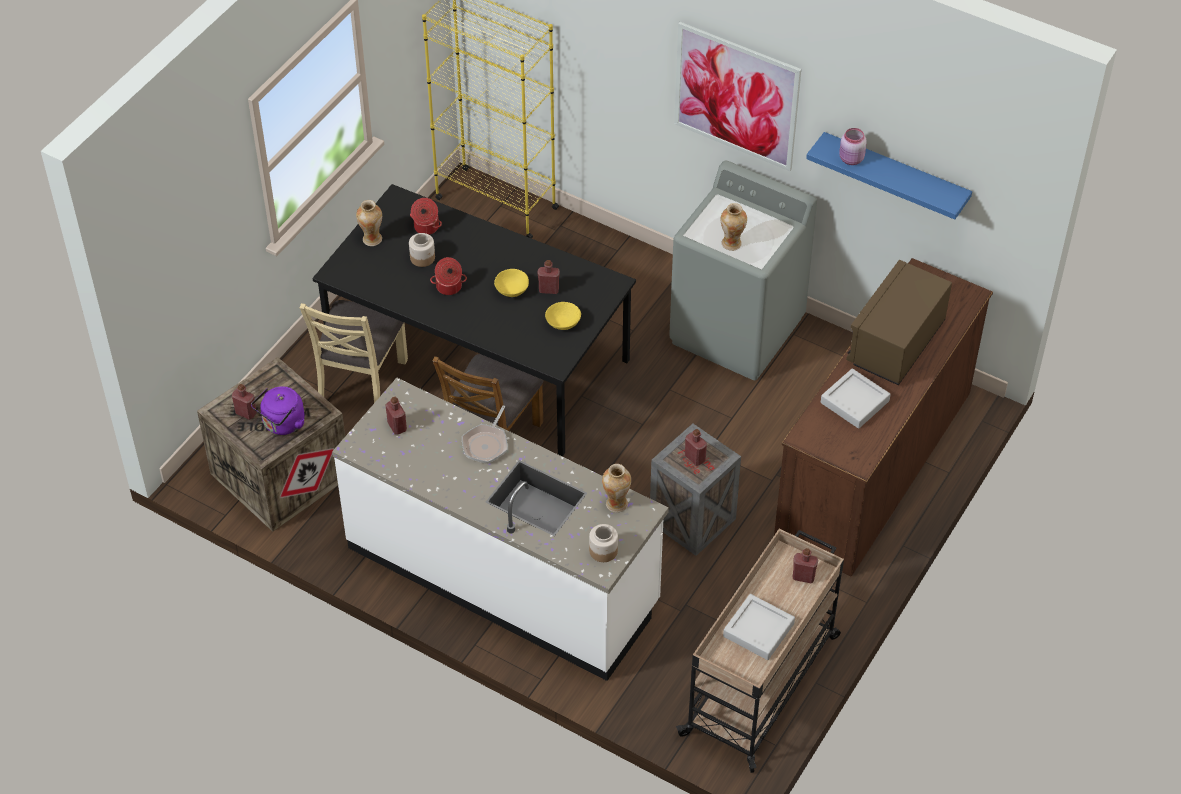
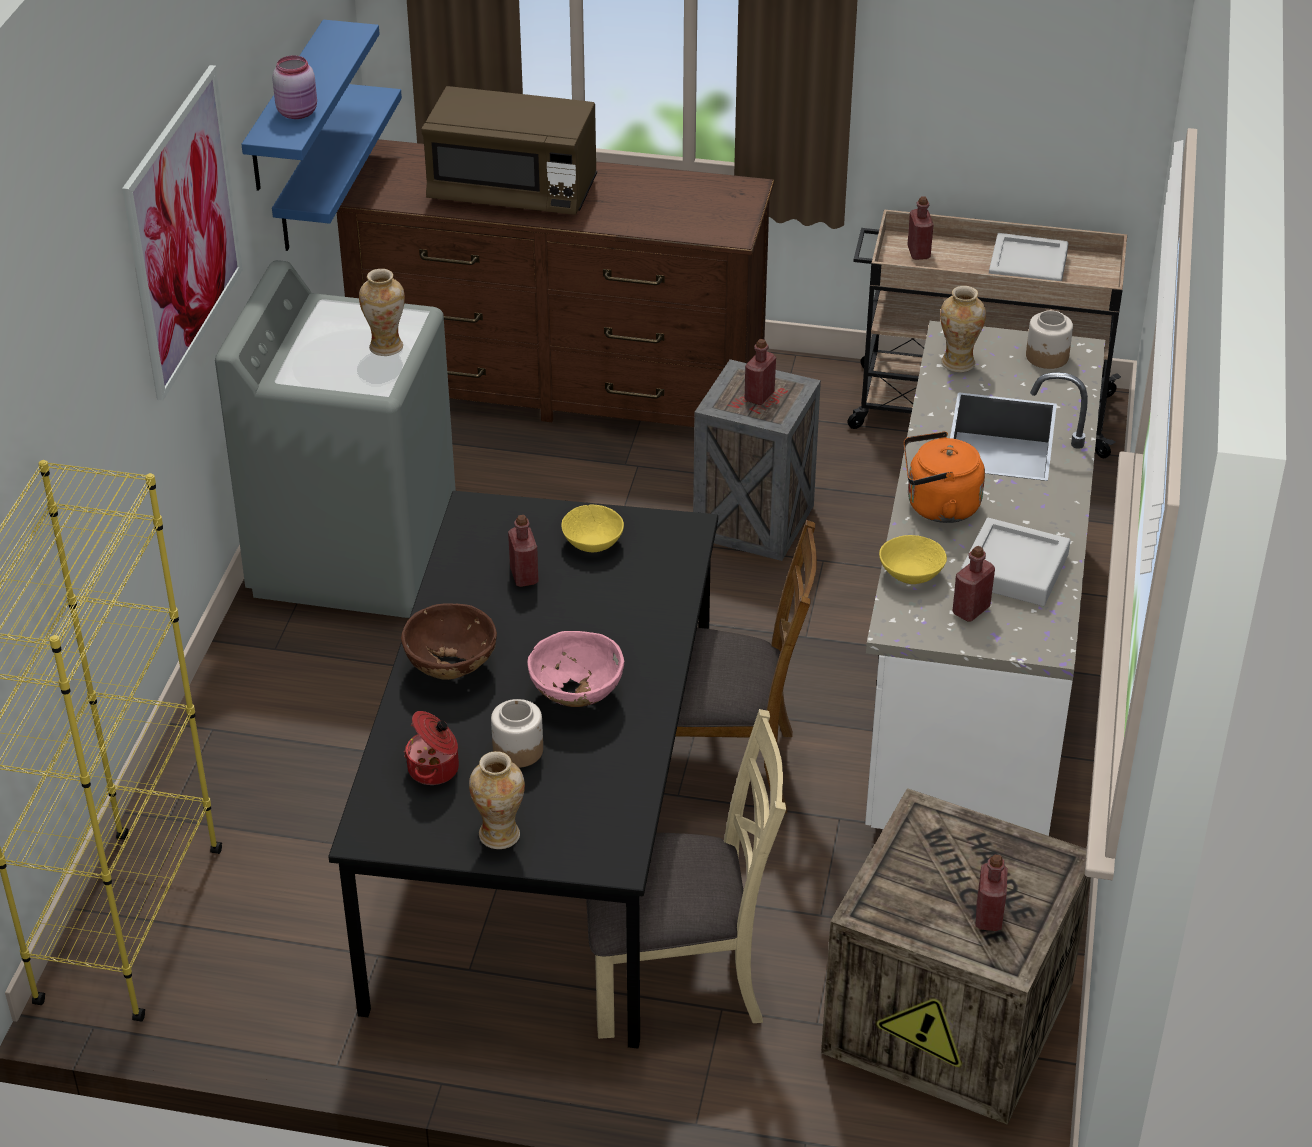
camera: 110 degrees left, 10 degrees down
(282, 424) = (982, 857): purple kettle -> none
(449, 287) = (576, 695): cooking pot -> pink bowl
(486, 444) = (938, 507): frying pan -> orange kettle
(493, 247) = (451, 667): none -> brown bowl
(511, 290) = (546, 618): yellow bowl -> yellow bowl (911, 574)
(854, 402) = (642, 206): grey tray -> grey tray (1014, 569)
(920, 235) = (313, 170): none -> blue shelf

